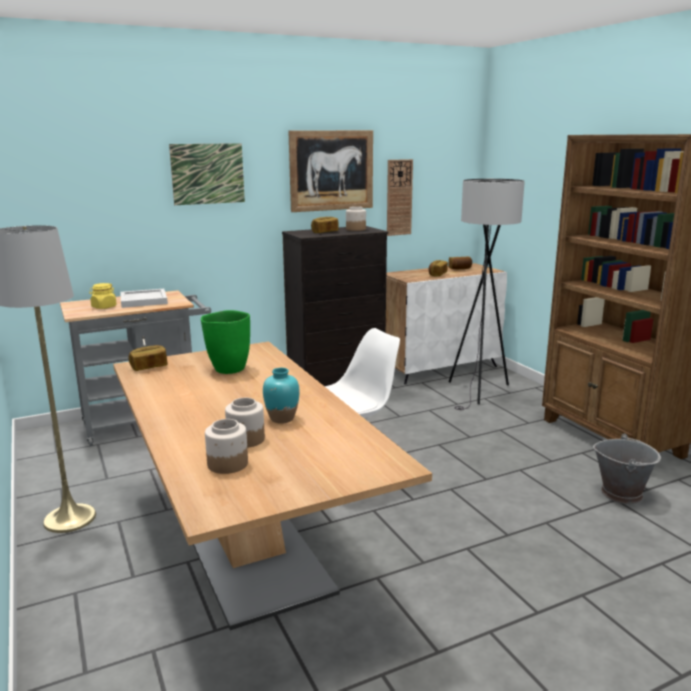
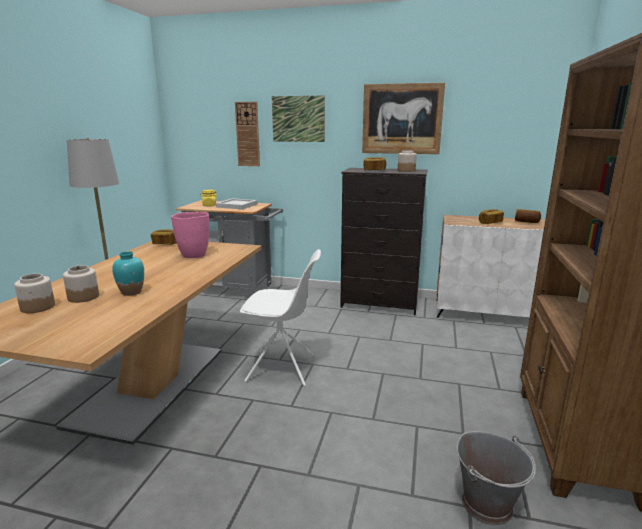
camera: 40 degrees right, 0 degrees up
(228, 369) = (193, 255): green vase -> pink vase
(399, 197) = (470, 146): wall clock -> wall clock (247, 134)
(479, 392) = (494, 345): grey floor lamp -> none

